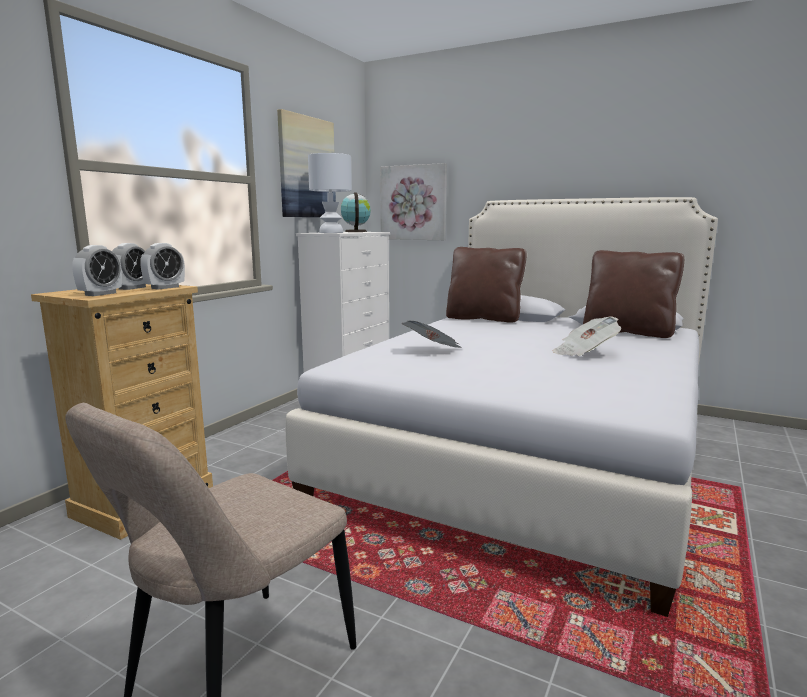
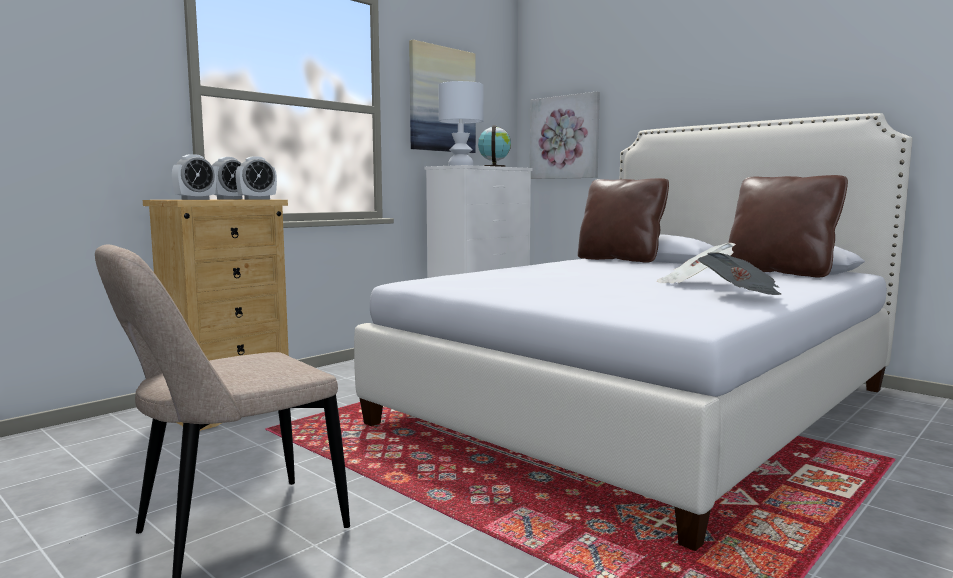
camera: 15 degrees right, 5 degrees down
(433, 351) = (521, 275): newspaper -> newspaper (741, 296)

